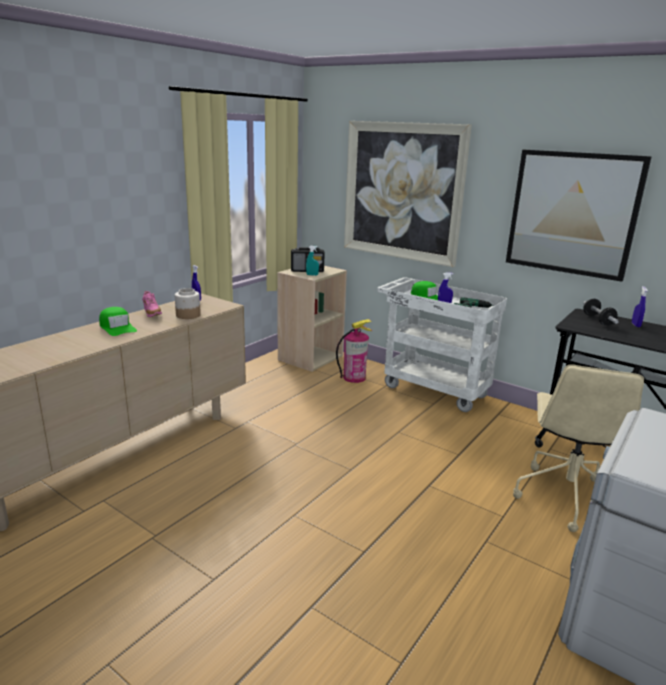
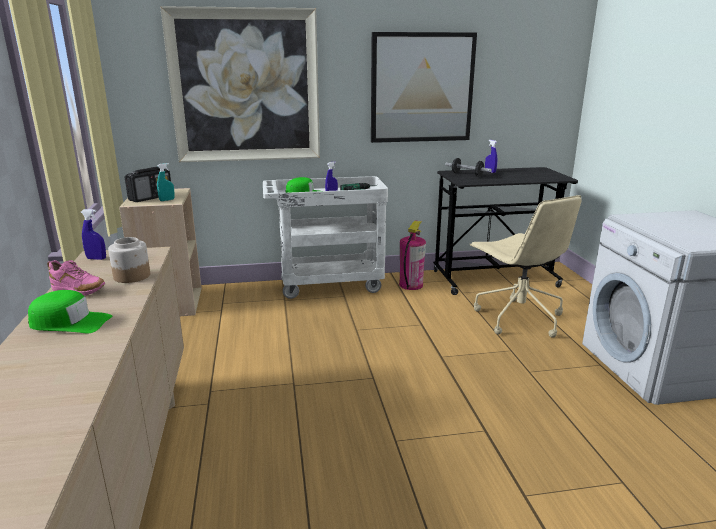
camera: 45 degrees left, 0 degrees up
(354, 377) = (245, 303): fire extinguisher -> fire extinguisher (410, 285)

